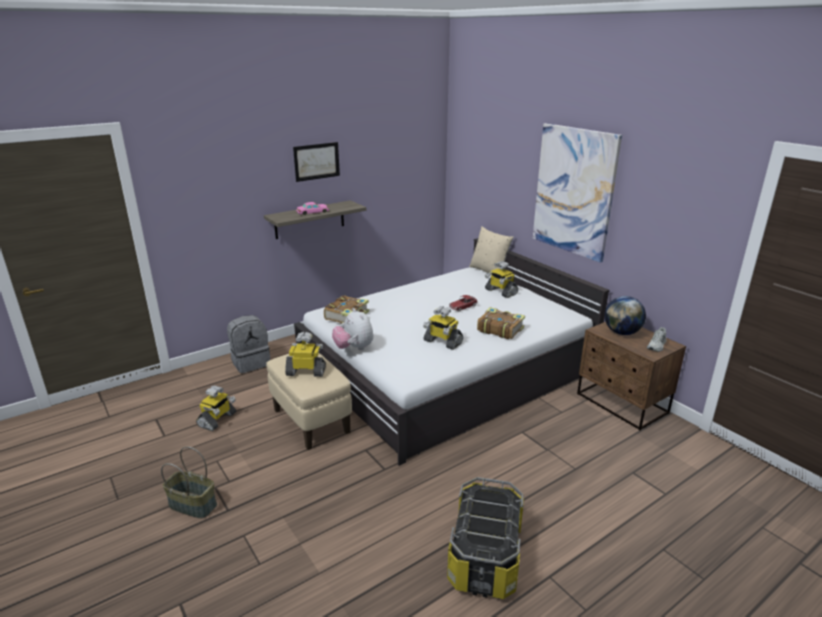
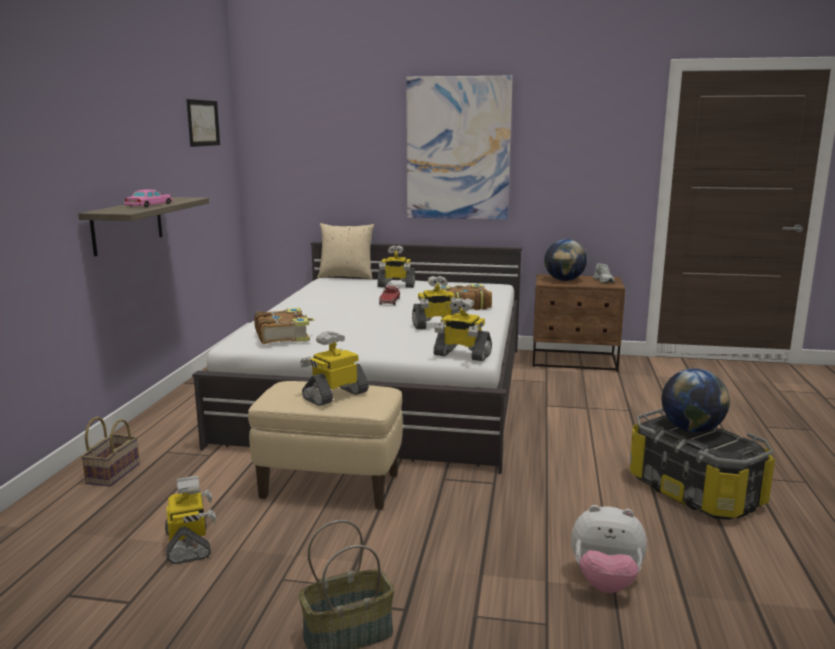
camera: 45 degrees left, 10 degrees down
(251, 362) = (113, 473): grey backpack -> basket
(316, 161) = (129, 130): picture -> picture (203, 123)
(354, 348) = (358, 355): plush toy -> plush toy (605, 582)
(401, 375) = (461, 355): none -> toy robot
(491, 510) = (691, 429): none -> globe

